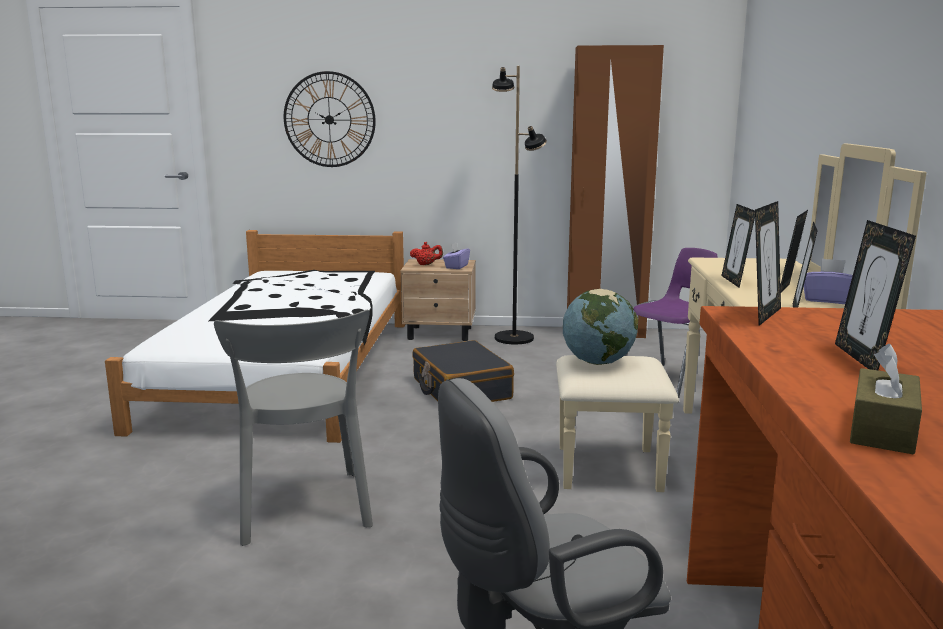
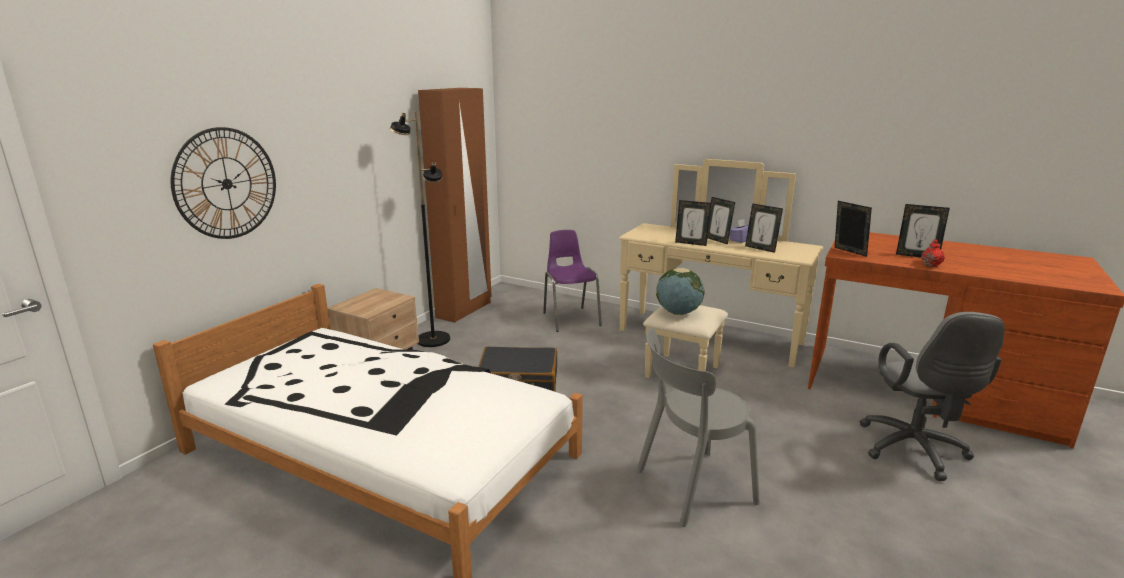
camera: 65 degrees left, 5 degrees up
(304, 510) = (690, 488): grey chair -> grey chair turned 150 degrees clockwise
(426, 264) = (364, 306): red teapot -> red teapot (931, 265)
(456, 266) = (391, 298): purple tissue box -> none
(882, 429) = (1001, 273): brown tissue box -> none

